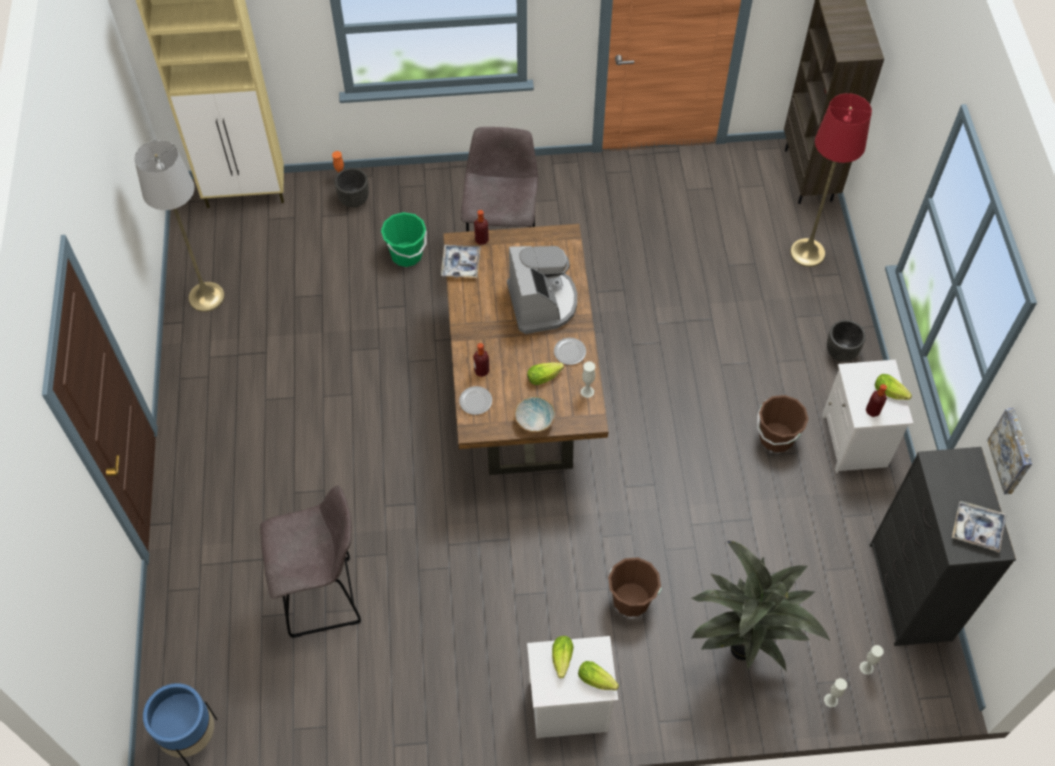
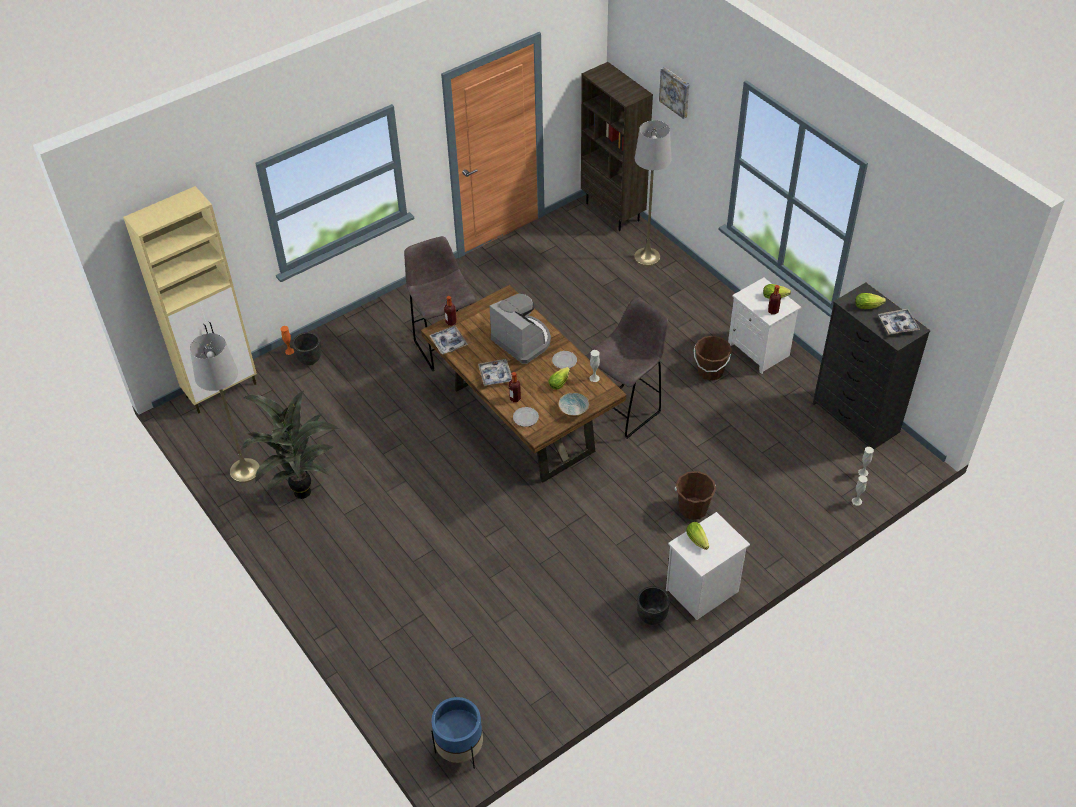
camera: 30 degrees left, 10 degrees down
(324, 597) = (487, 613): grey stool -> grey stool (626, 410)
(406, 254) = (376, 376): green bucket -> none
(481, 331) = (495, 375): none -> tray
(598, 681) = (729, 540): lettuce -> lettuce (869, 306)
(740, 654) = (783, 504): potted plant -> potted plant (302, 495)
(807, 252) = (647, 257): red floor lamp -> grey floor lamp
(840, 353) = (711, 305): black planter -> black planter (651, 617)
(1012, 451) = (892, 267): picture -> picture (675, 92)

